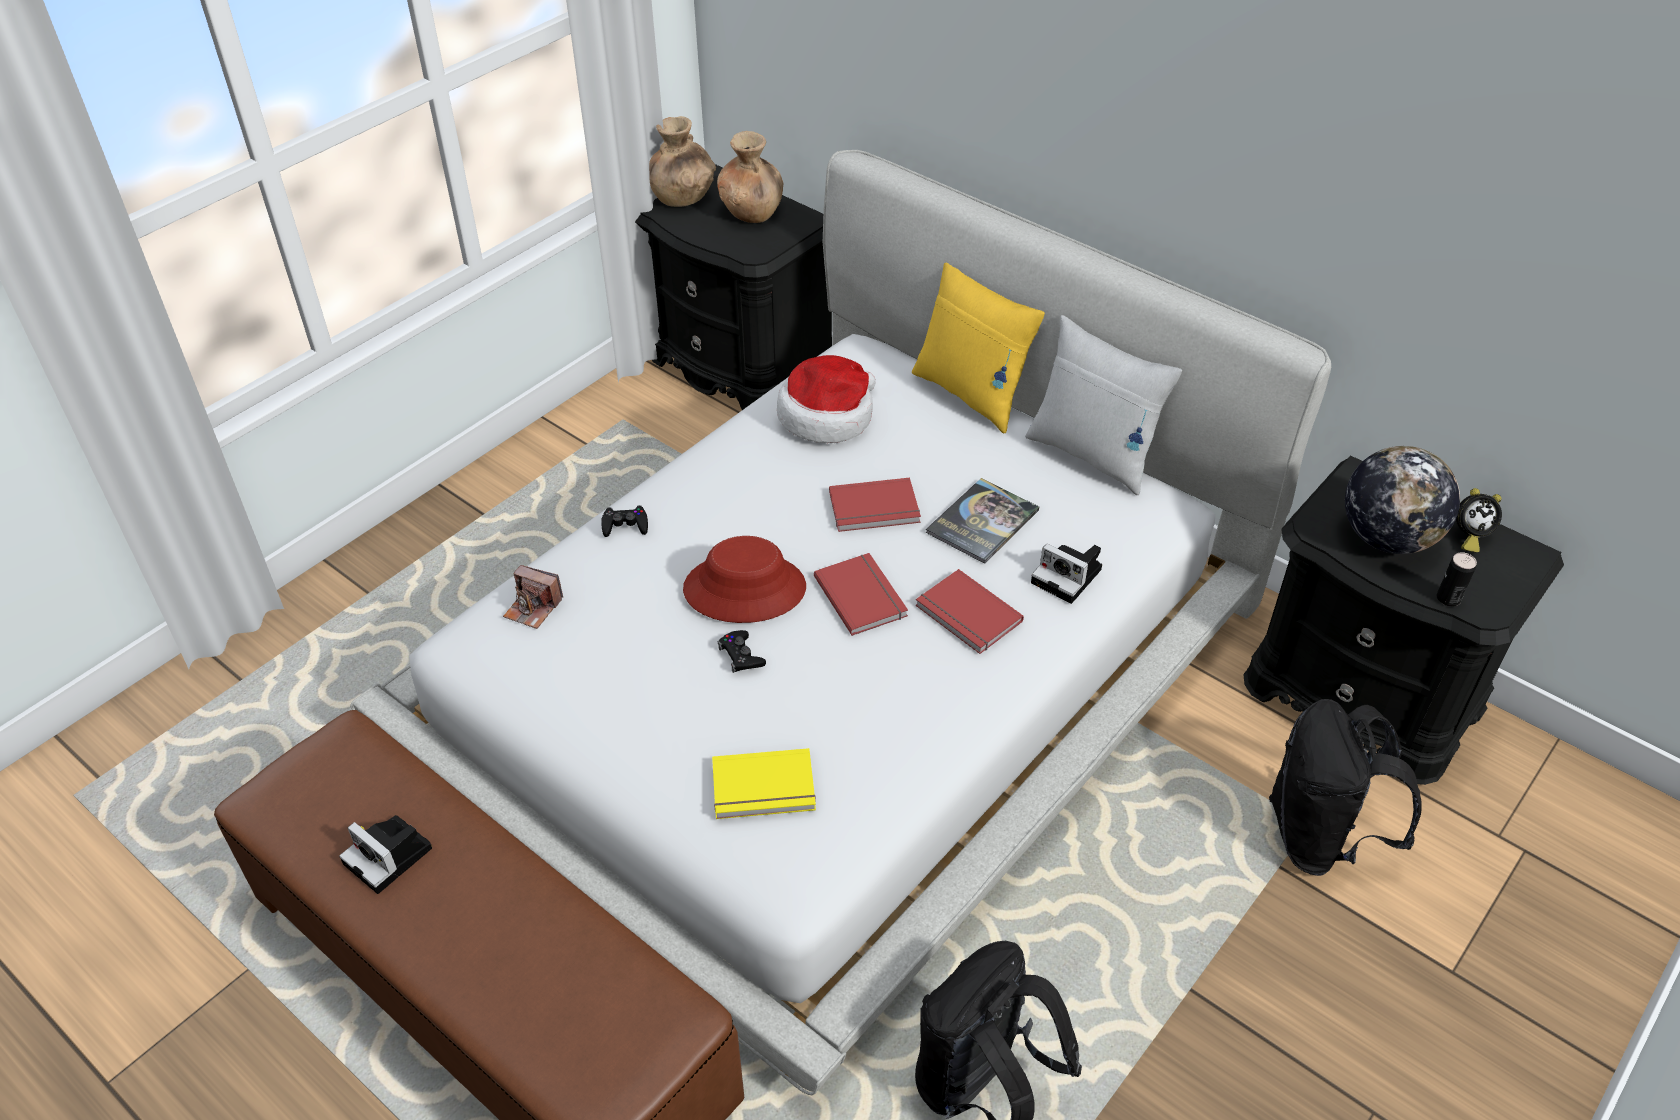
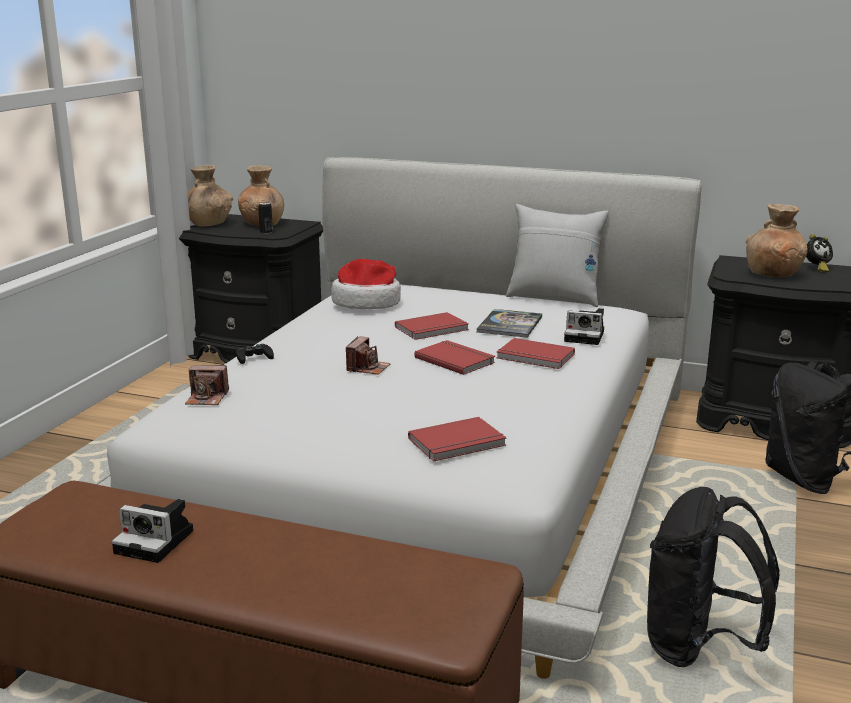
camera: 20 degrees left, 25 degrees down
(741, 656) = (389, 393): black game controller -> none
(745, 588) = (367, 368): red hat -> camera
(764, 789) = (458, 443): yellow book -> red book
(970, 395) = (455, 288): yellow pillow -> none
(1387, 538) = (773, 274): globe -> brown vase
(1448, 598) = (831, 286): can -> can (266, 232)

